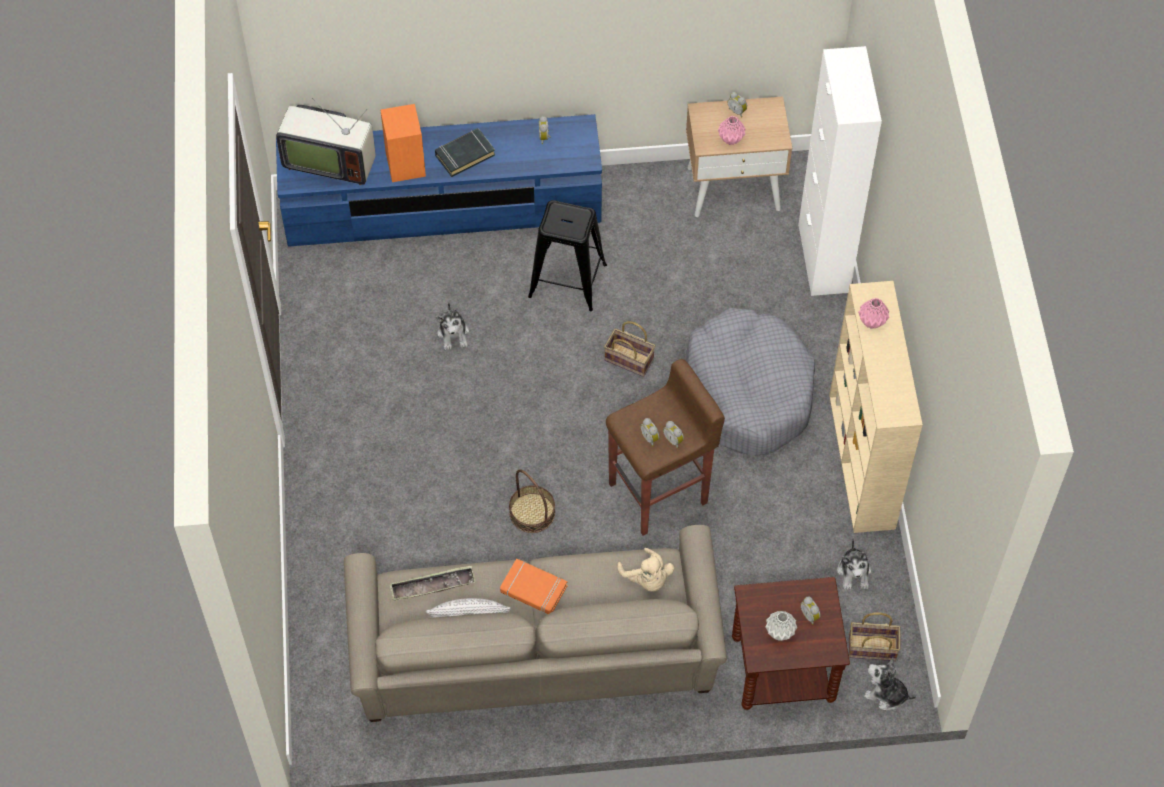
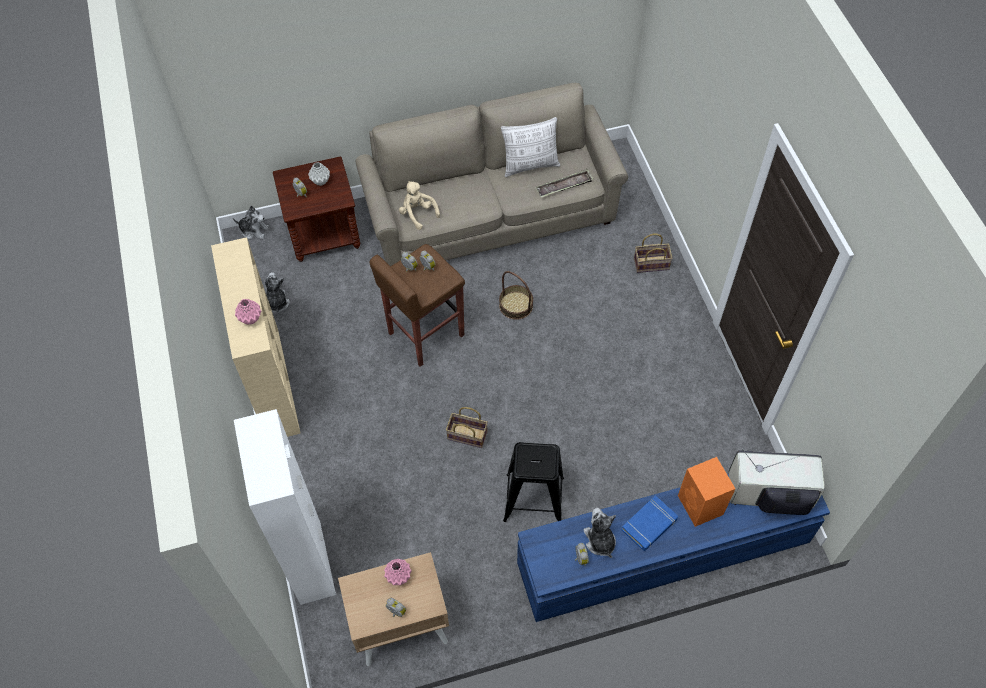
camera: 170 degrees right, 0 degrees up
(453, 334) = (615, 433): plush toy -> plush toy (599, 540)
(464, 155) = (649, 525): black book -> blue book
(533, 589) = (495, 194): orange book -> none
(748, 392) = (366, 425): grey dog bed -> none
(871, 649) = (264, 255): basket -> basket (652, 263)

